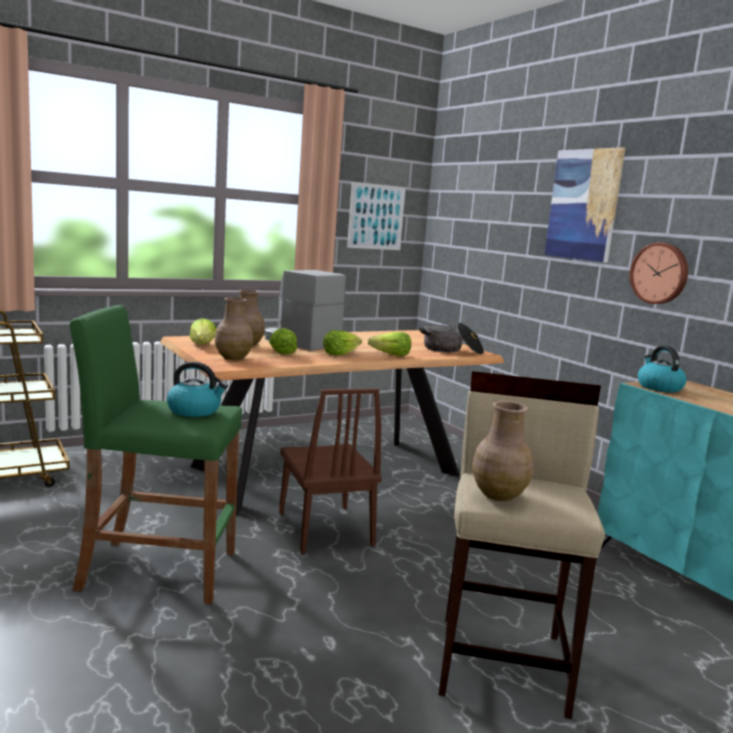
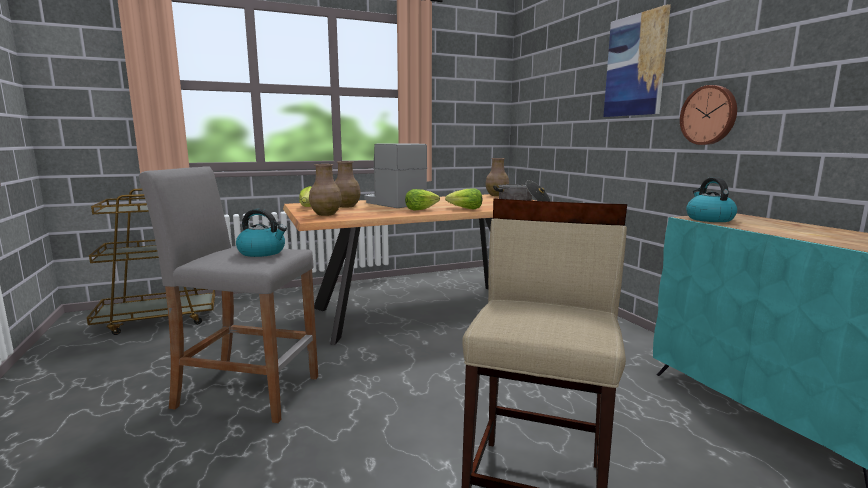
camera: 10 degrees right, 0 degrees up
(158, 570) = (247, 392): green stool -> grey stool
(281, 352) = (371, 209): lettuce -> none
(324, 528) = (403, 356): brown chair -> none
(376, 217) = (467, 105): picture -> none
(499, 494) = (511, 319): brown vase -> brown vase (497, 195)

